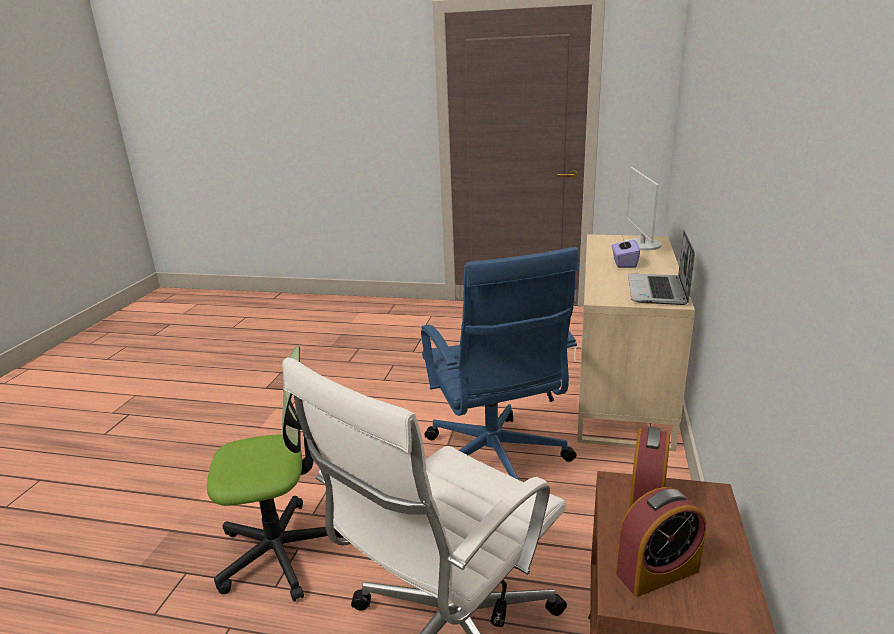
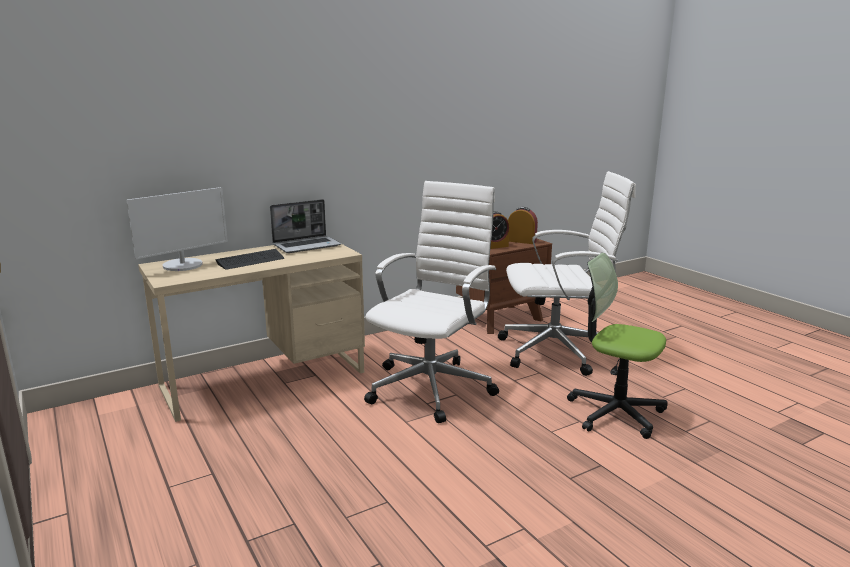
camera: 135 degrees left, 5 degrees down
(494, 466) = (433, 387): blue office chair -> white office chair
(624, 263) = (250, 261): purple tissue box -> keyboard

